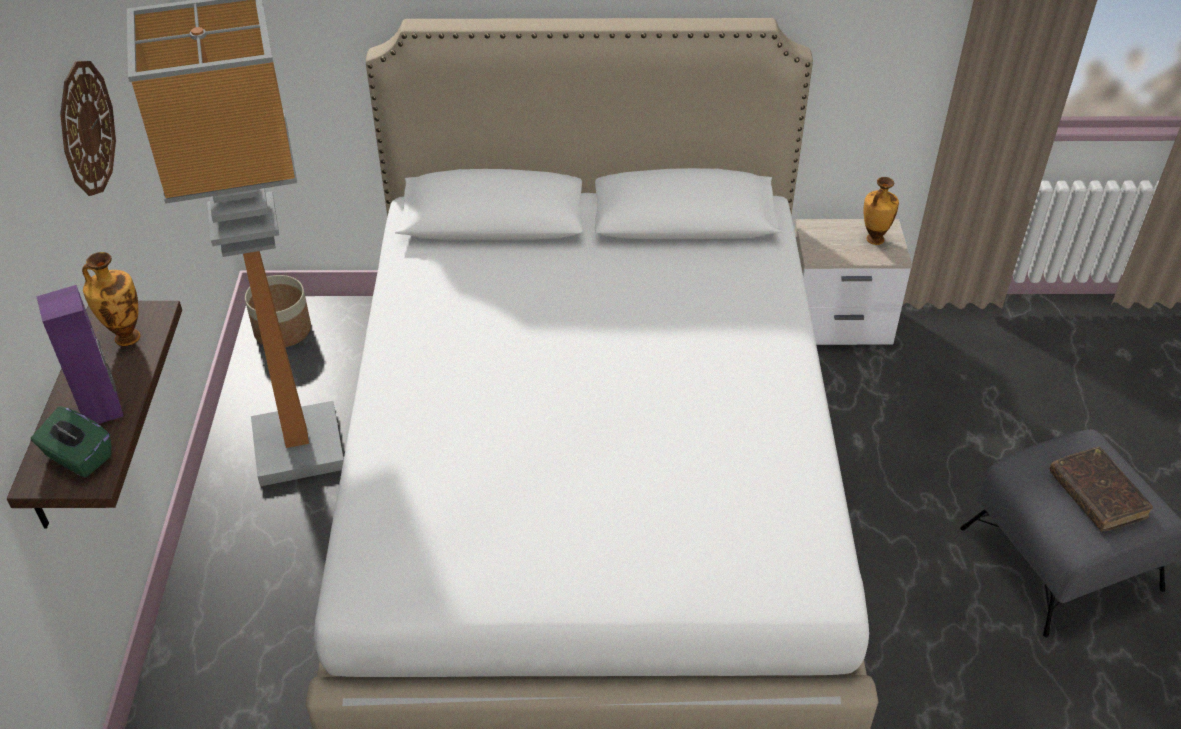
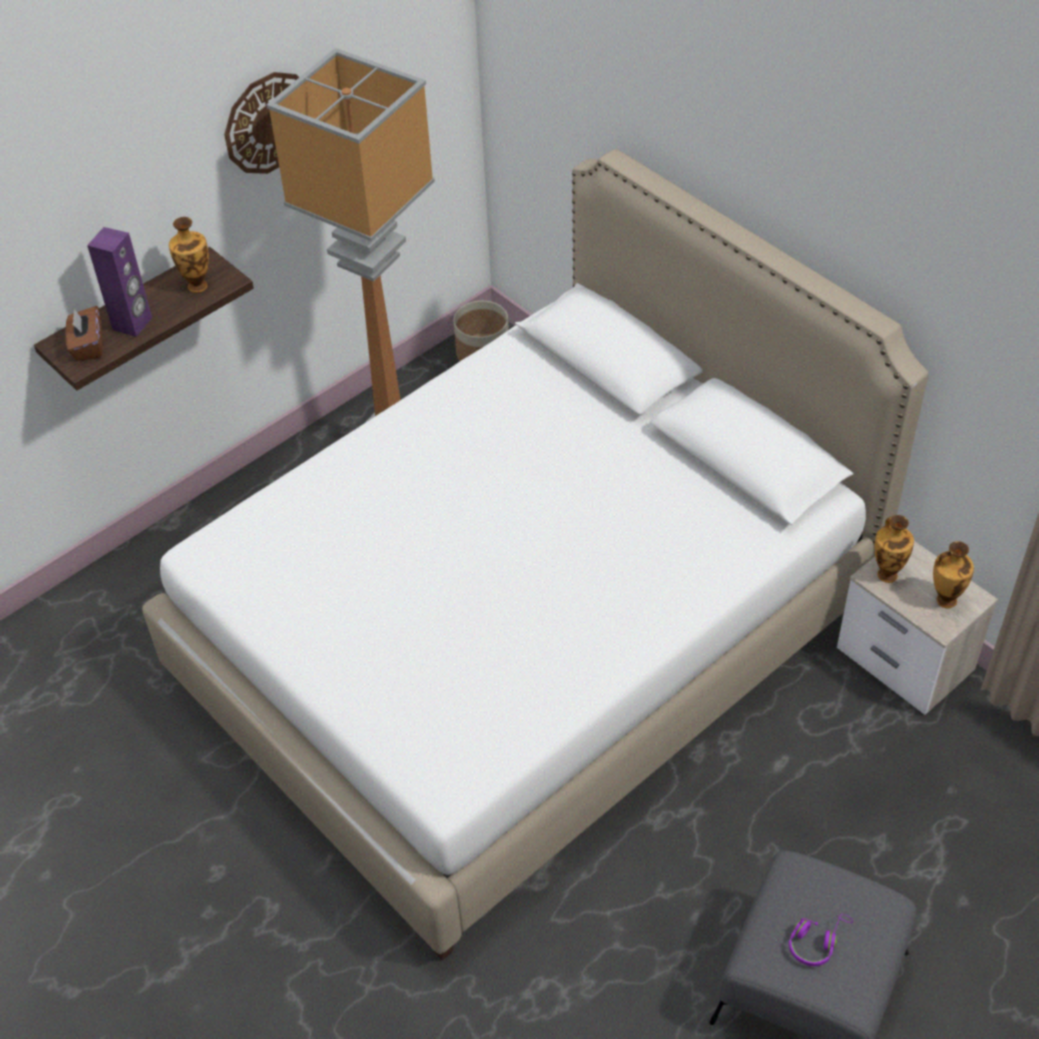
camera: 50 degrees right, 5 degrees up
(78, 457) = (88, 346): green tissue box -> brown tissue box
(822, 248) = (887, 573): none -> vase
(1096, 496) = (816, 941): brown book -> purple headphones

